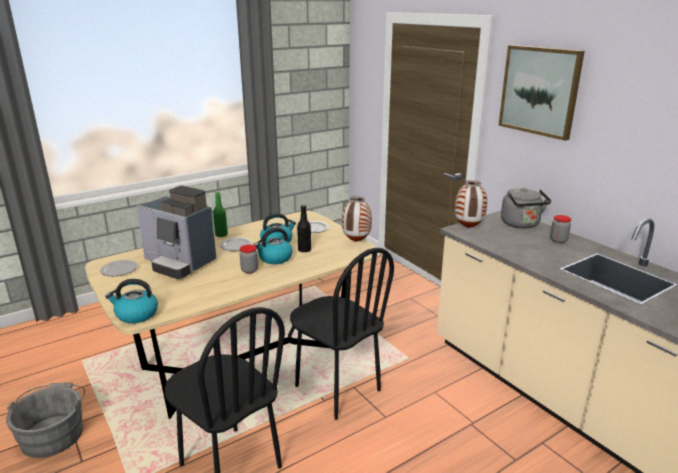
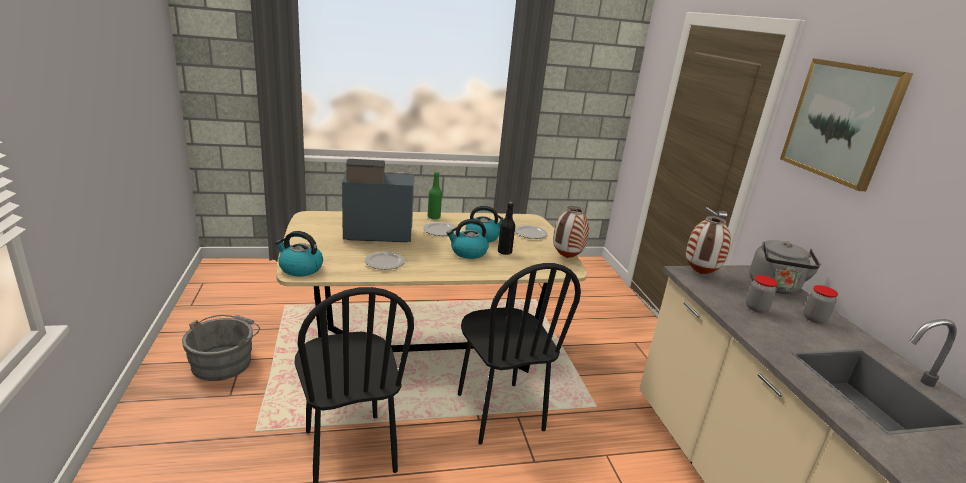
camera: 20 degrees right, 0 degrees up
(119, 270) = (319, 225): plate -> plate (385, 262)
(179, 263) = (375, 233): coffee machine -> coffee machine turned 120 degrees clockwise
(249, 270) = (434, 257): jar -> jar (756, 308)

